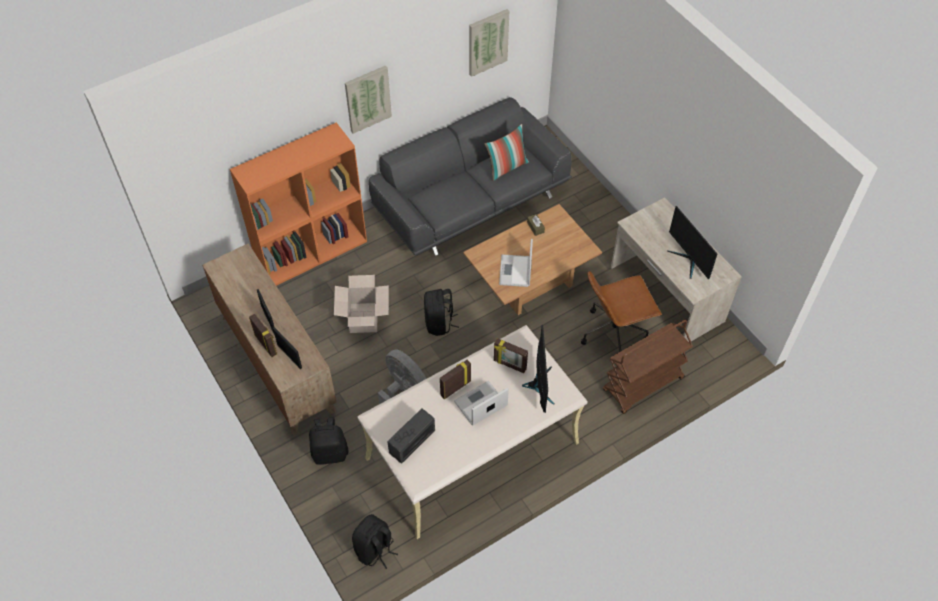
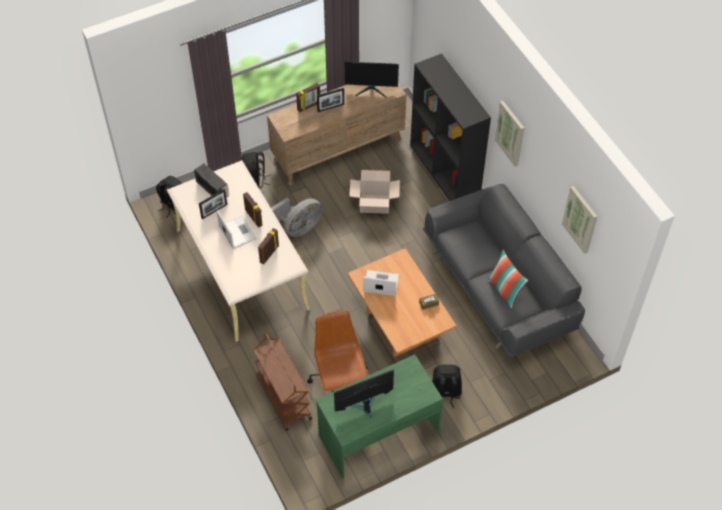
camera: 95 degrees right, 0 degrees up
(289, 356) = (296, 119): picture frame -> picture frame (214, 211)
(312, 252) = (445, 171): orange bookcase -> black bookcase
(439, 323) = (364, 254): black backpack -> black backpack (445, 393)
(539, 385) = (247, 272): monitor -> monitor (371, 89)
(665, 294) = (378, 433): beige desk -> green desk

